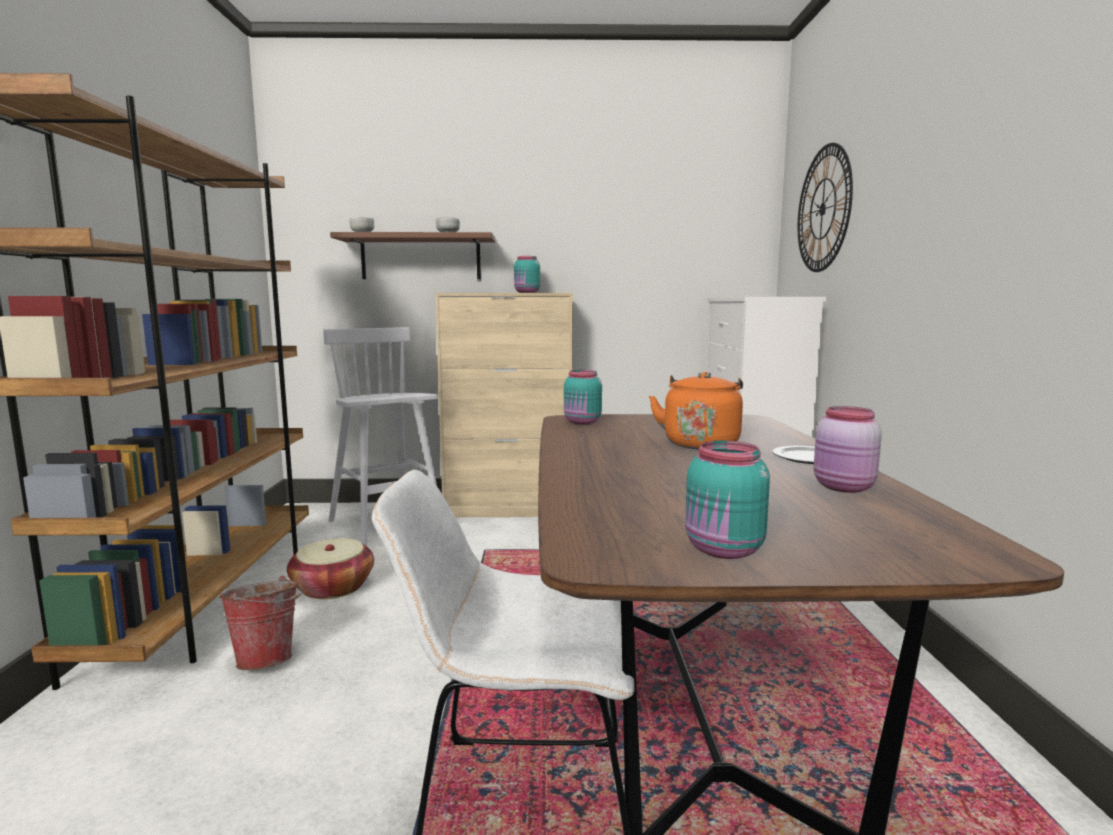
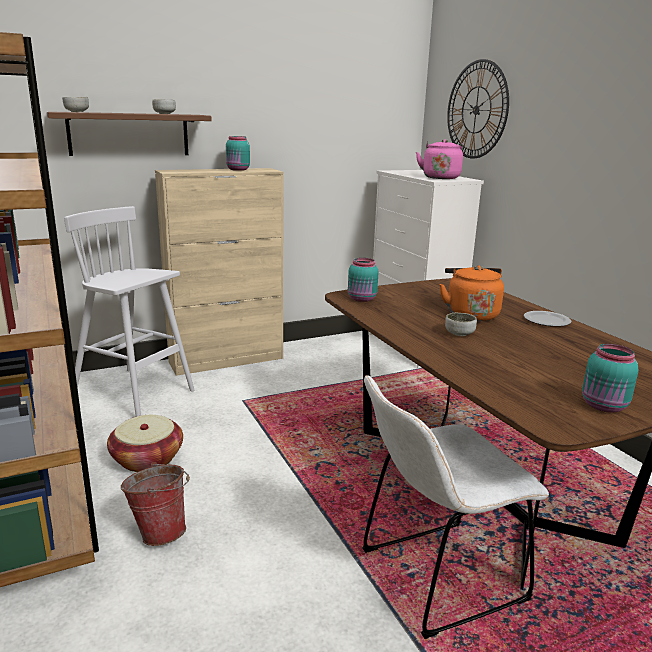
camera: 25 degrees left, 10 degrees up
(646, 457) = (459, 333): none -> bowl
(770, 296) = (440, 177): none -> pink kettle
(844, 488) = (595, 345): pink jar -> none

